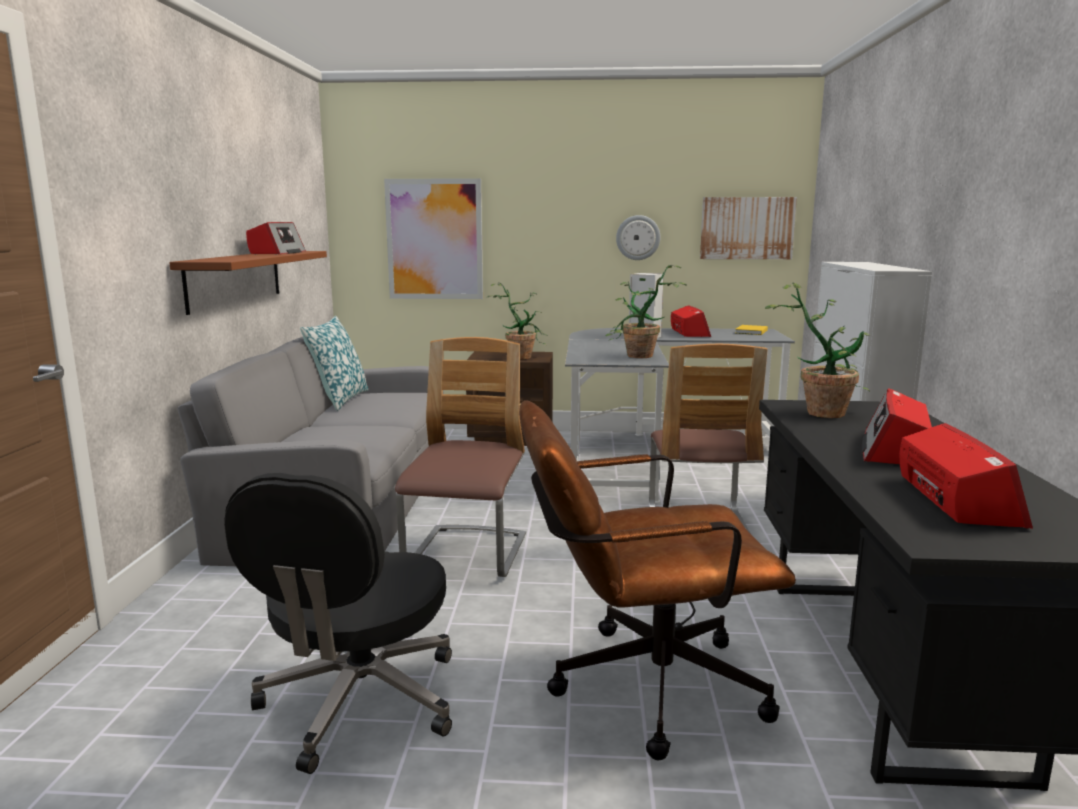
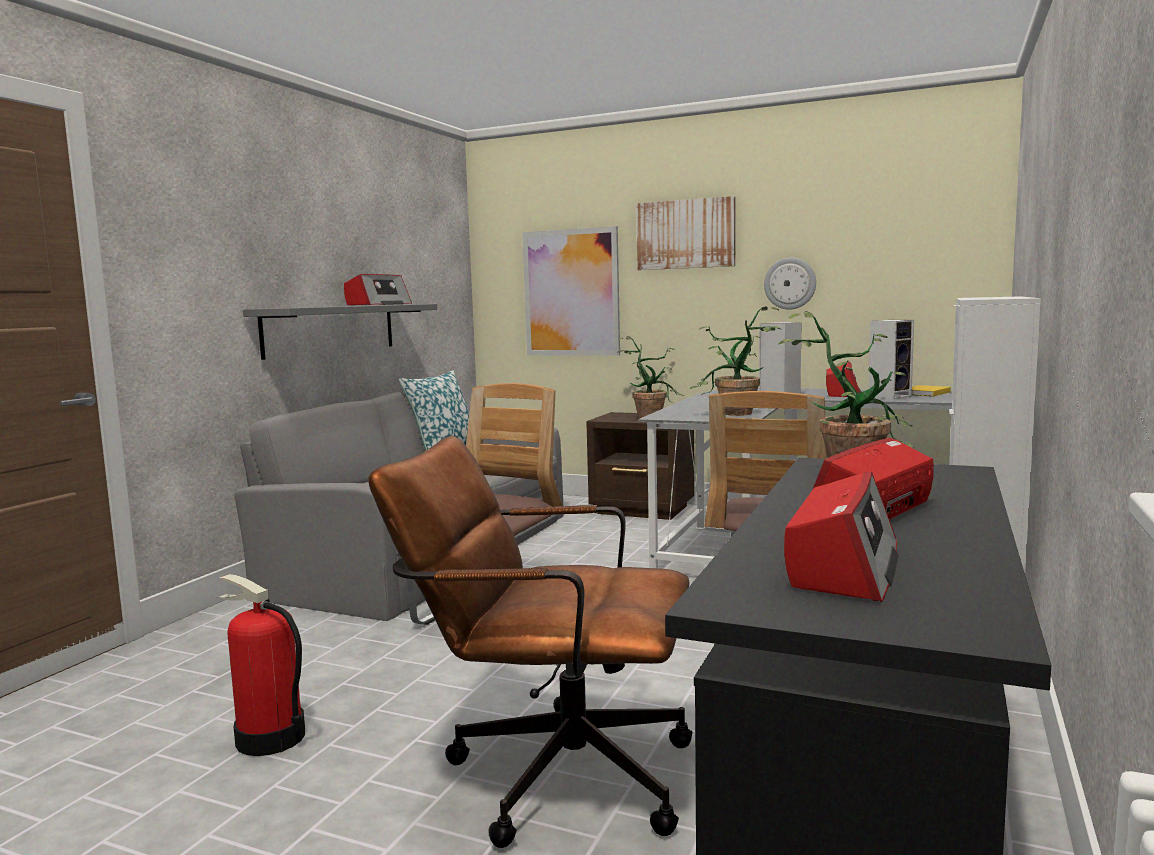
camera: 20 degrees right, 5 degrees down
(235, 279) = (331, 329): brown shelf -> grey shelf
(359, 703) = (269, 738): black office chair -> fire extinguisher
(729, 335) = (890, 396): none -> speaker
(747, 228) = (925, 267): picture -> picture (685, 234)

